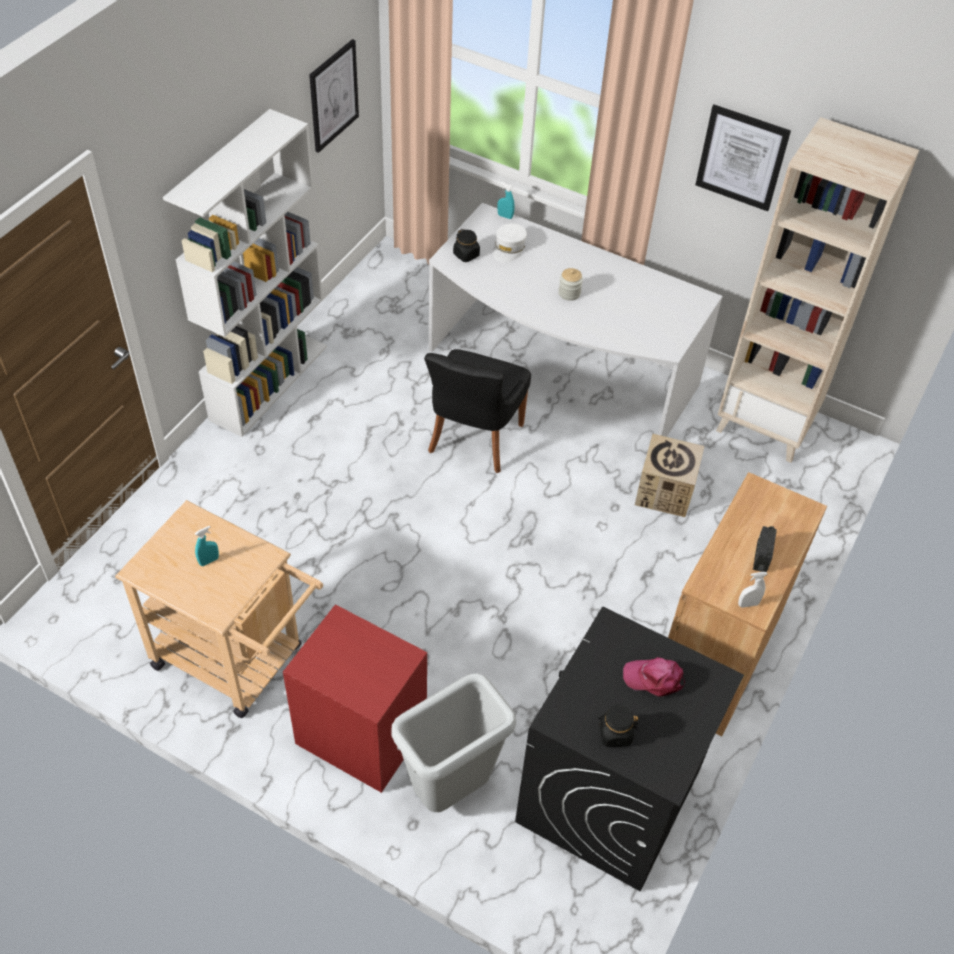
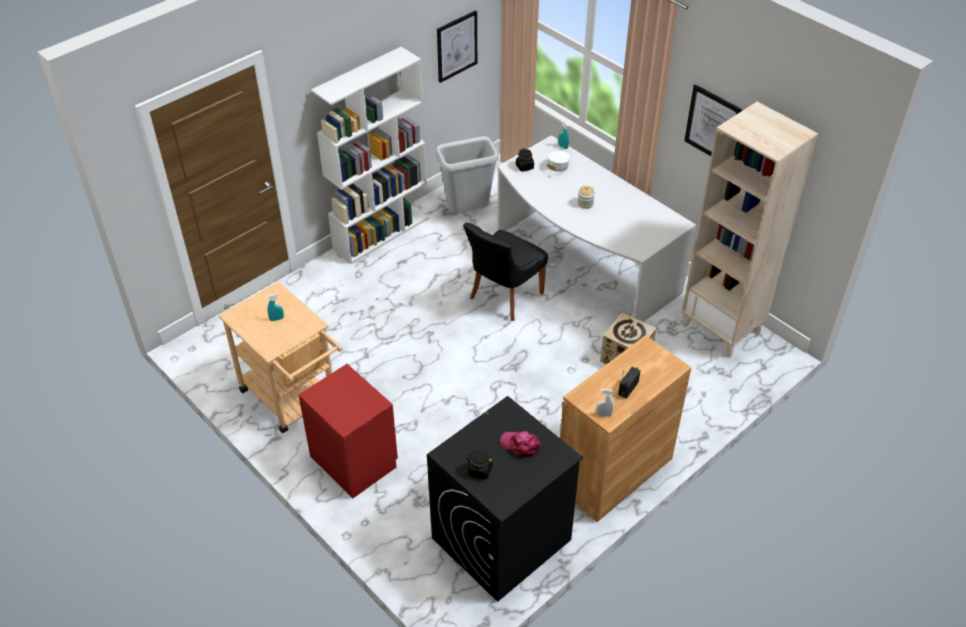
camera: 20 degrees right, 5 degrees down
(450, 789) = (398, 508): grey trash can -> grey trash can (468, 212)

